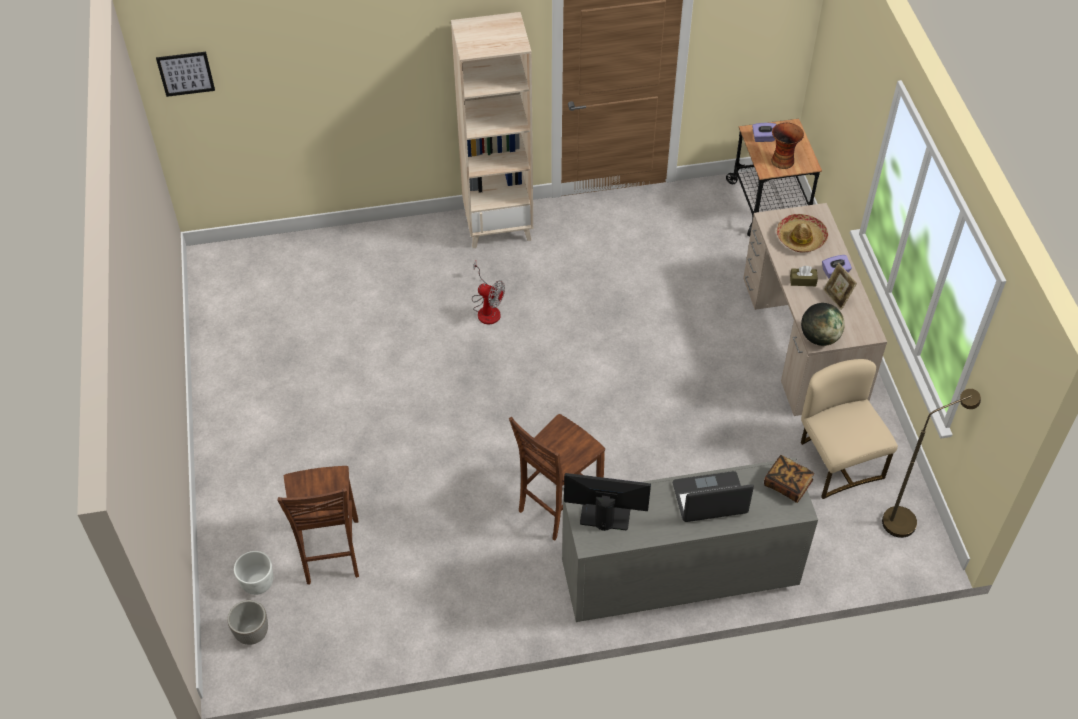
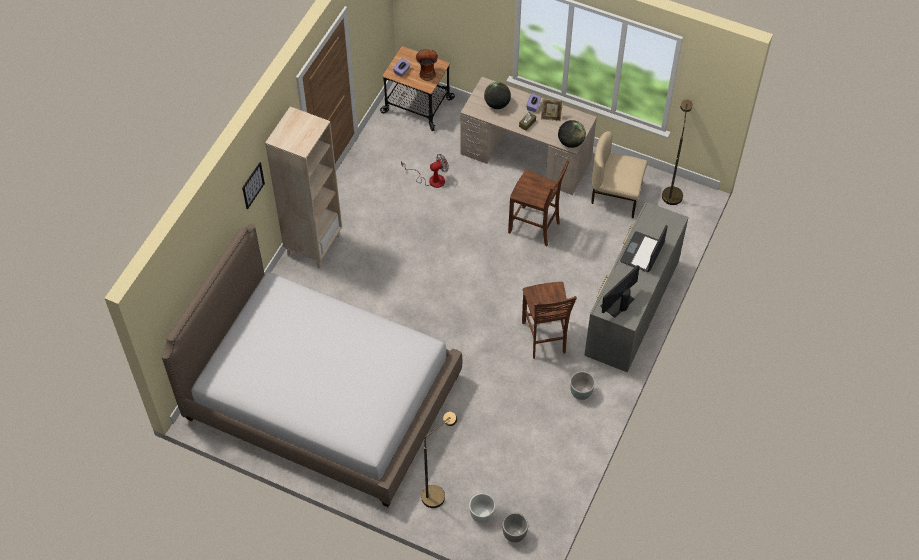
camera: 55 degrees left, 5 degrees up
(185, 73) = (163, 304): picture -> picture (253, 185)
(259, 521) = (437, 492): none -> brown floor lamp
(308, 345) = (322, 397): none -> bed
(330, 553) = (489, 467): brown chair -> brown chair (535, 228)
(487, 309) = (375, 289): fan -> fan (431, 179)
(509, 590) = (581, 393): none -> grey planter
(787, 484) = (659, 215): book -> none
(801, 238) = (497, 104): hat -> globe

